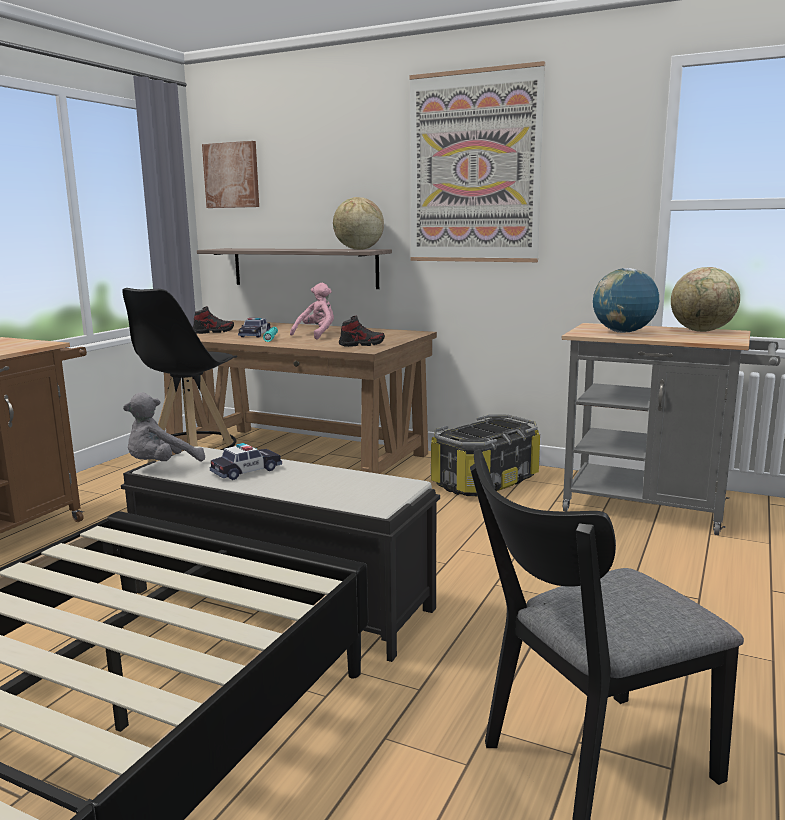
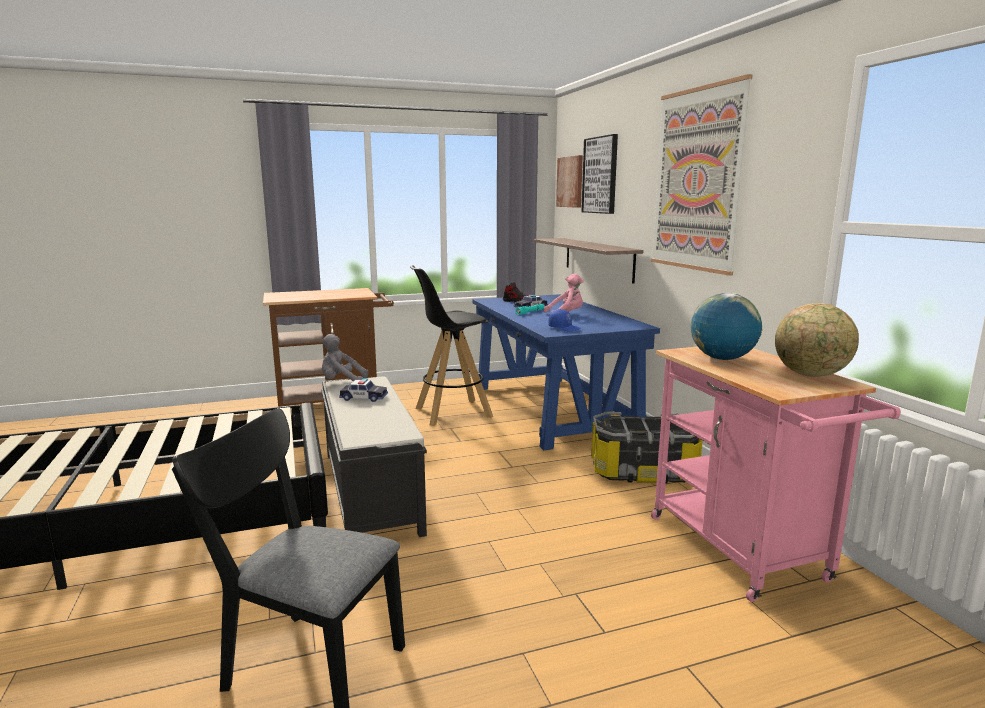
camera: 45 degrees right, 0 degrees up
(297, 165) = (600, 175): none -> picture
(299, 457) = (552, 409): brown desk -> blue desk
(358, 249) = (613, 248): globe -> none
(361, 344) = (564, 328): shoe -> blue cap
(656, 509) = (744, 553): grey cart -> pink cart

